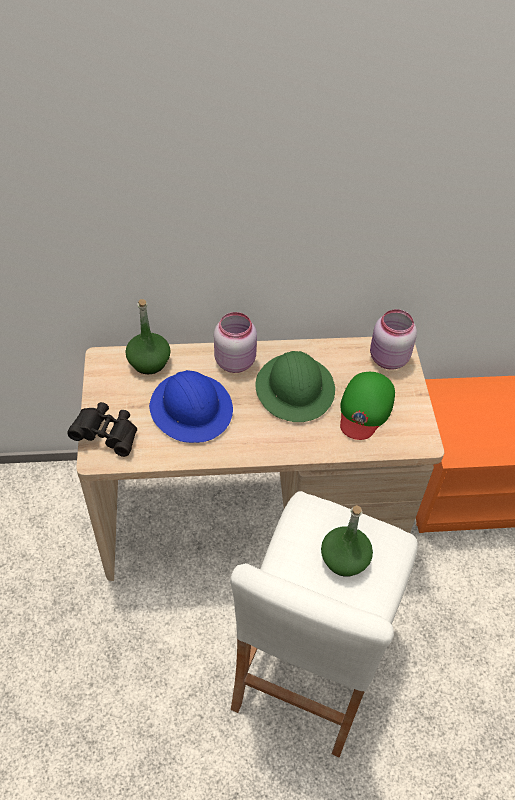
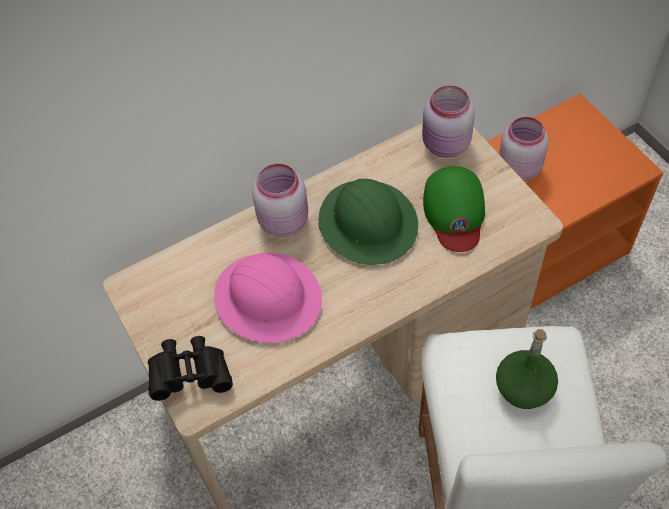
camera: 20 degrees left, 5 degrees up
(149, 362) = (186, 265): green bottle -> none
(191, 409) = (268, 298): blue hard hat -> pink hard hat
(452, 409) = (517, 168): none -> pink jar

